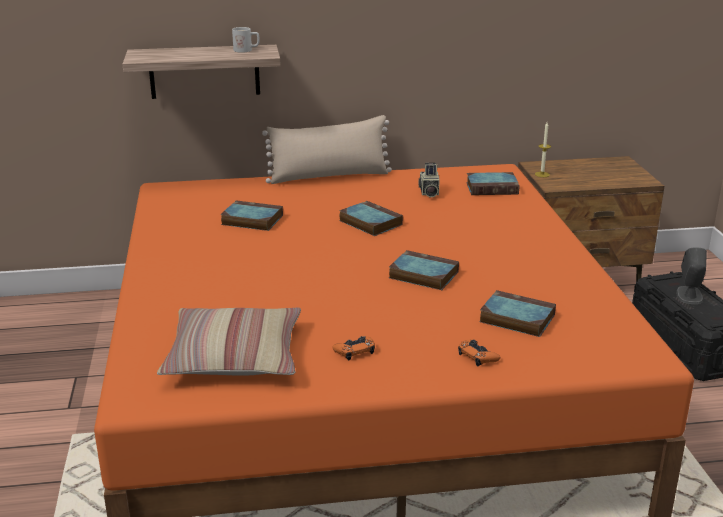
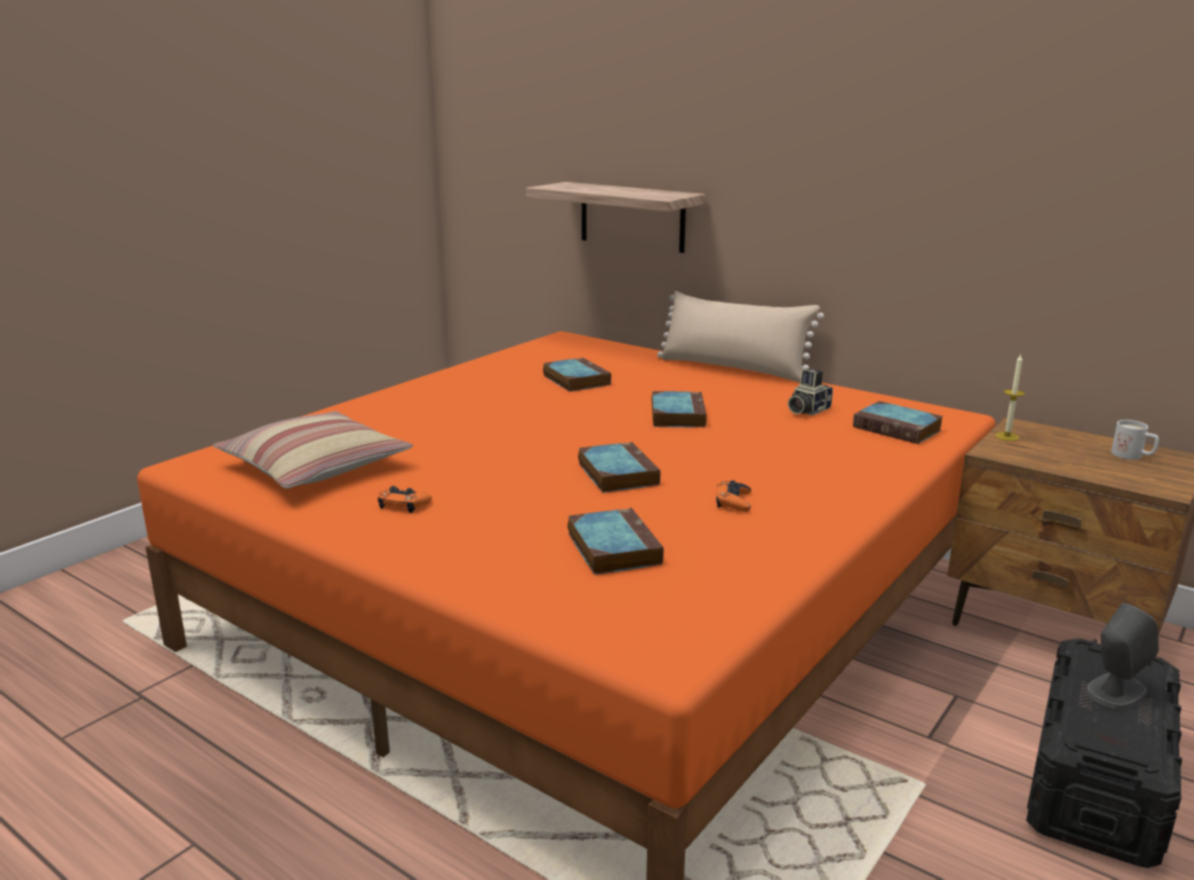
camera: 45 degrees right, 5 degrees down
(246, 50) = (659, 193): white mug -> white mug (1133, 456)
(477, 356) = (490, 559): orange game controller -> orange game controller (733, 501)

